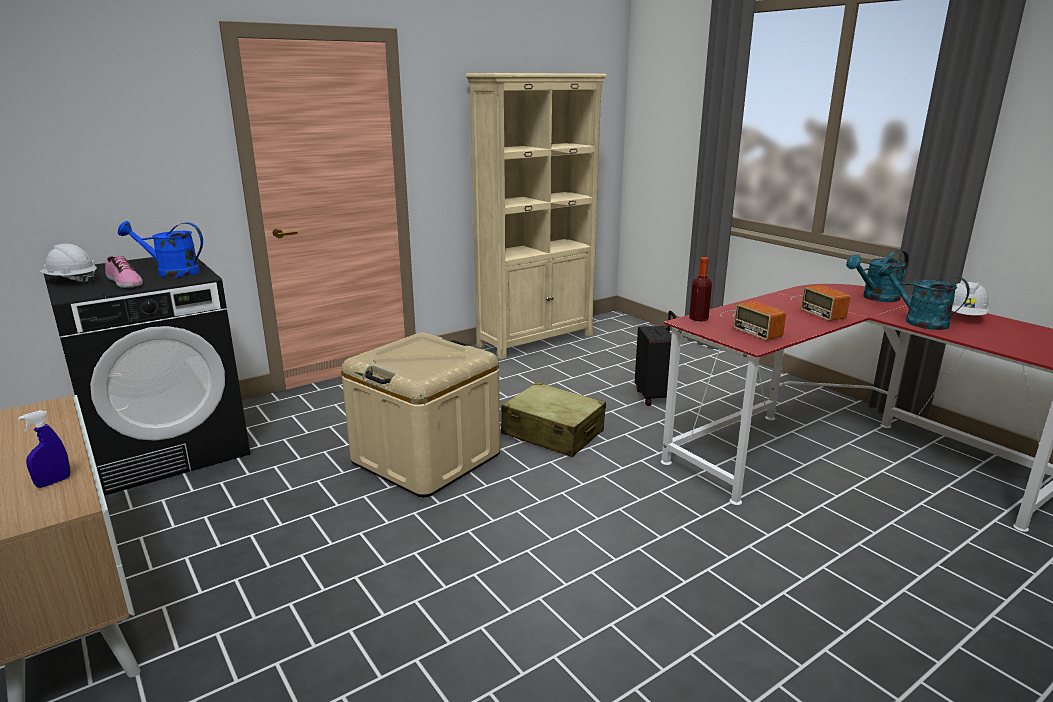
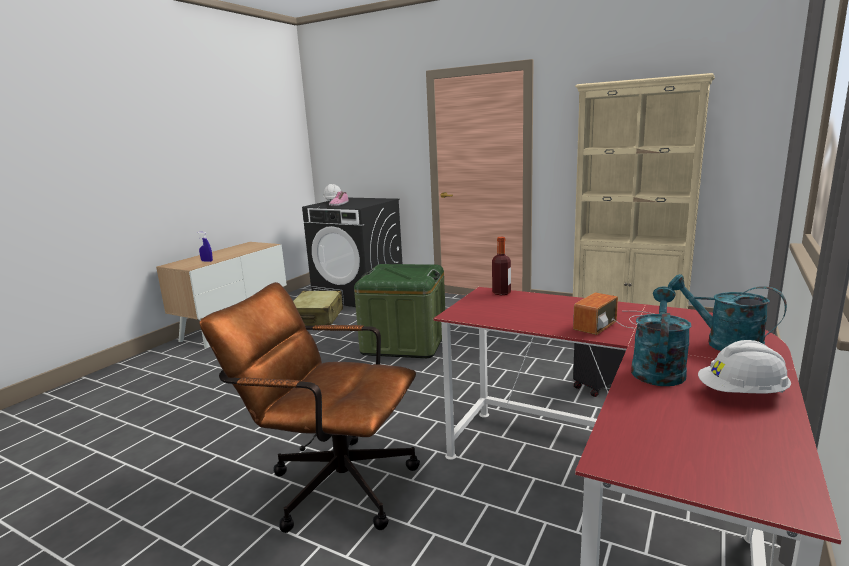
camera: 65 degrees right, 5 degrees down
(171, 272) = (361, 203): blue watering can -> none
(426, 458) = (404, 342): beige storage box -> green storage box
(552, 433) = (479, 366): beige suitcase -> beige suitcase (317, 318)
(751, 324) = (515, 307): radio -> none
(753, 589) = (331, 483): none -> brown office chair

